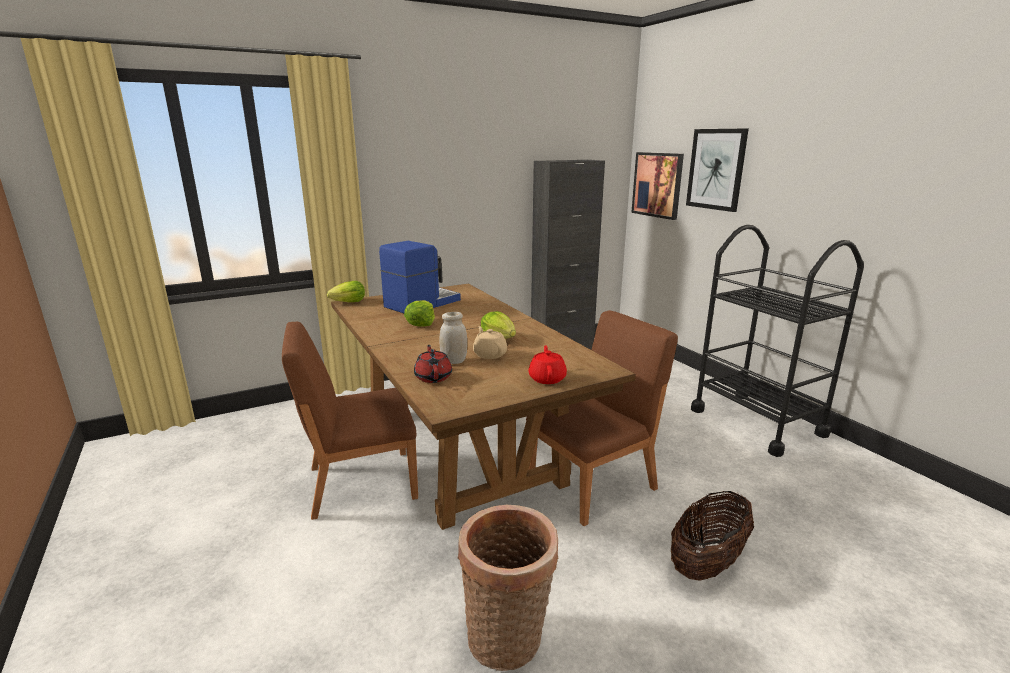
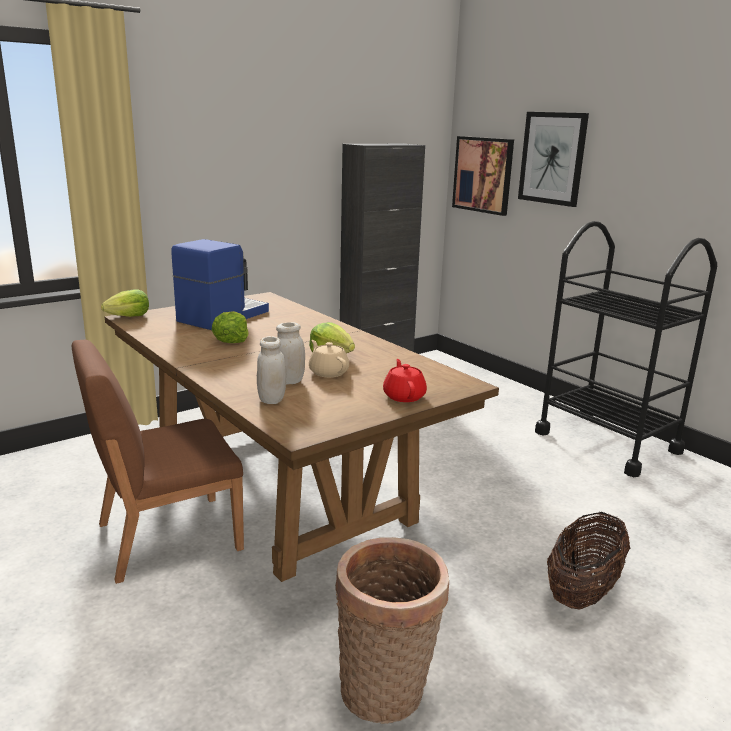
camera: 10 degrees left, 0 degrees up
(433, 377) = (271, 400): red teapot -> white jar
(593, 483) = (444, 518): brown chair -> none

